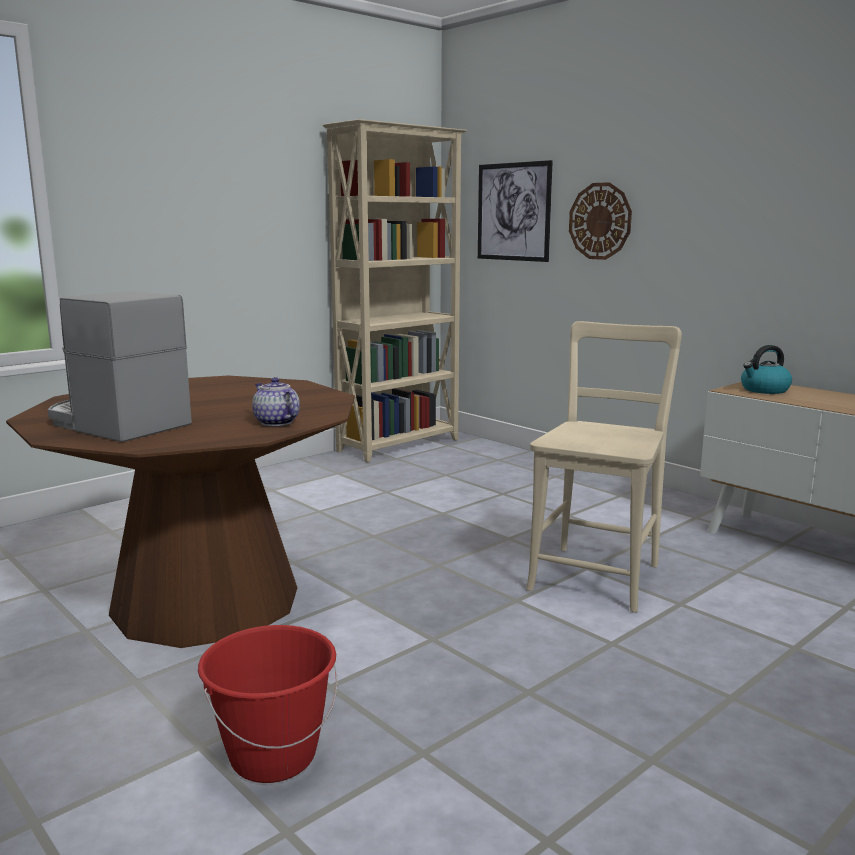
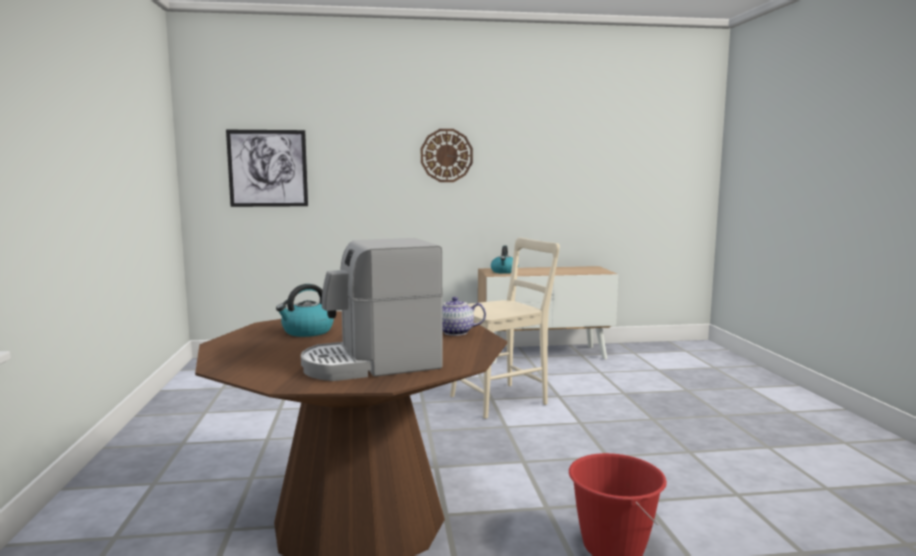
camera: 55 degrees left, 5 degrees down
(211, 390) = (307, 332): none -> kettle
(400, 445) = (199, 379): beige bookcase -> none
(597, 574) = (503, 399): beige chair -> beige chair turned 90 degrees clockwise
(600, 221) = (353, 175): wall clock -> wall clock (446, 155)

